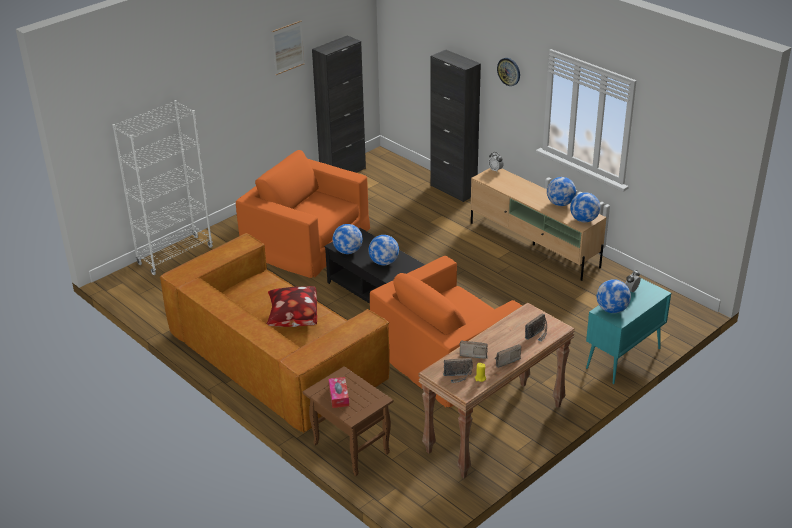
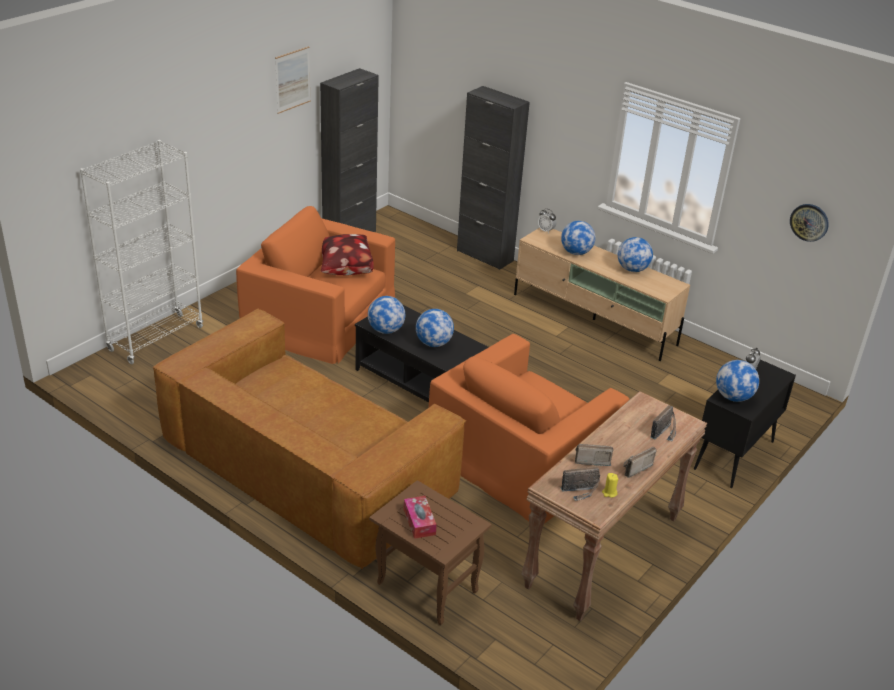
camera: 10 degrees left, 0 degrees up
(293, 320) = (332, 419): pillow -> pillow (344, 270)
(509, 71) = (567, 111): wall clock -> wall clock (809, 222)
(584, 220) = (665, 288): globe -> globe (576, 252)
(623, 359) = (733, 456): turquoise cabinet -> black cabinet

